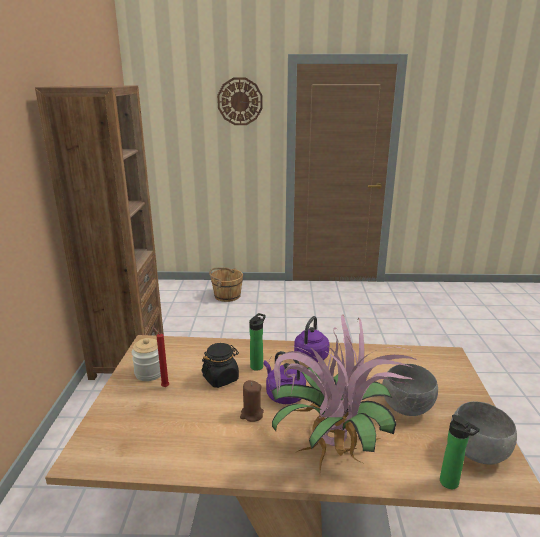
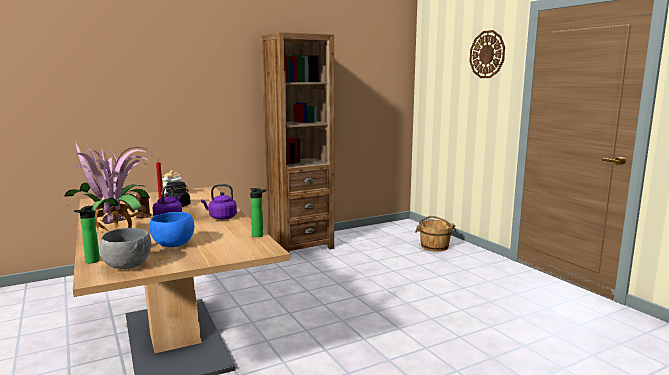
camera: 60 degrees right, 10 degrees down
(257, 365) = (199, 209): bottle -> bottle (259, 235)
(408, 408) = (173, 245): grey bowl -> blue bowl

